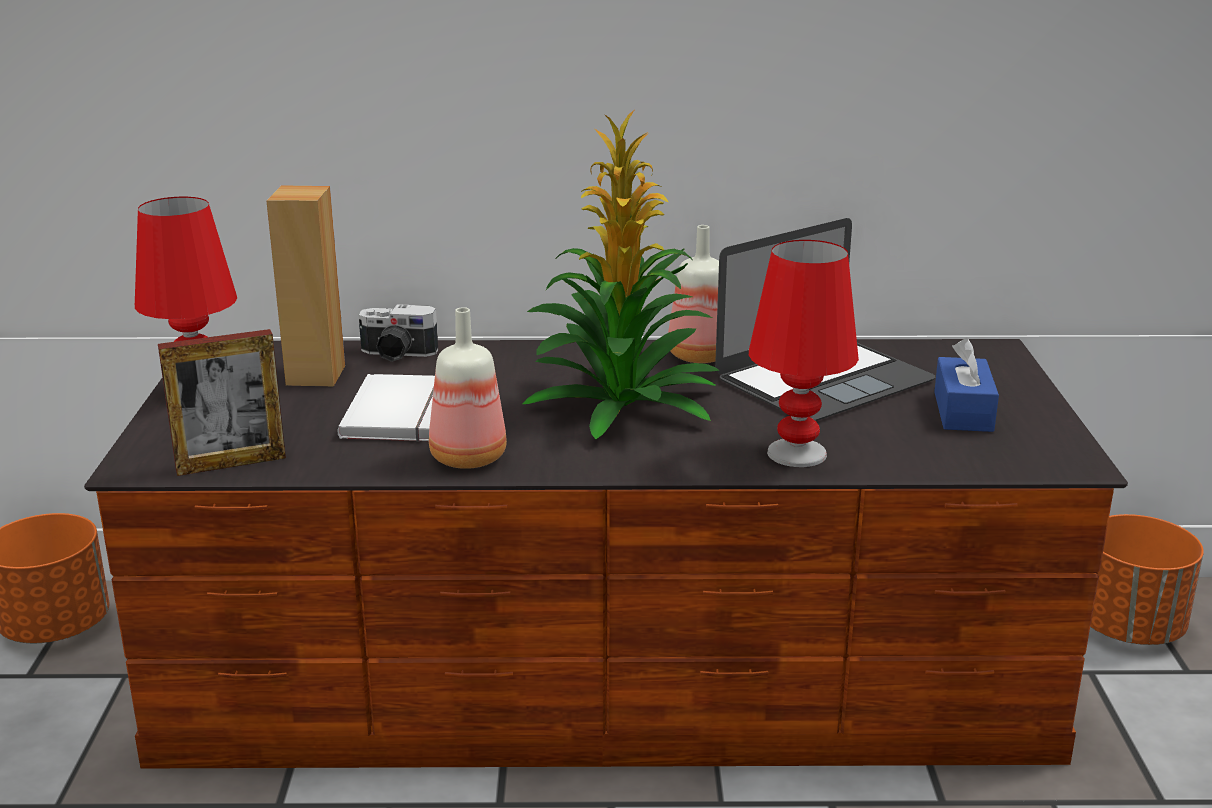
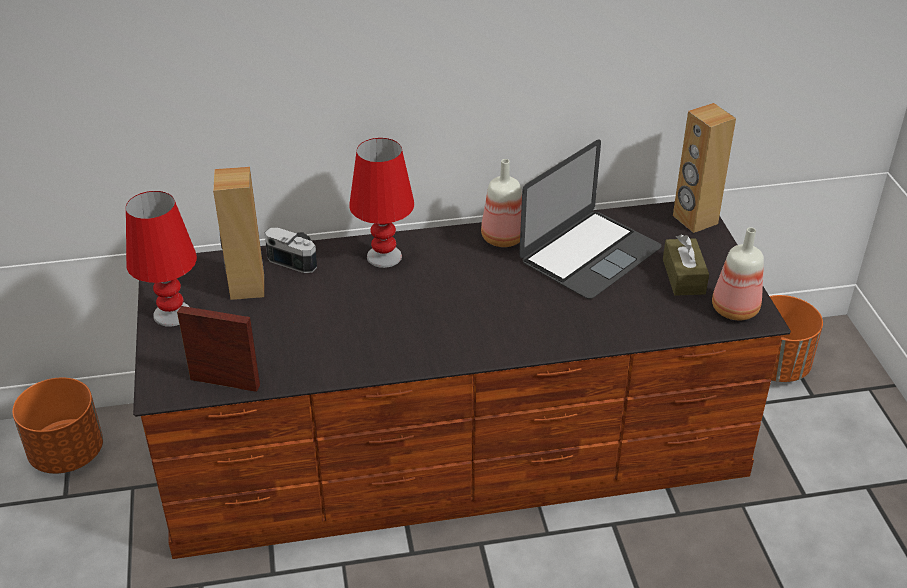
camera: 10 degrees left, 15 degrees up
(231, 463) = (225, 382): picture frame -> picture frame turned 135 degrees counterclockwise
(397, 354) = (296, 258): camera -> camera turned 150 degrees counterclockwise
(402, 412) = (321, 318): white book -> none
(467, 459) = (379, 359): bottle -> bottle (734, 310)
(621, 406) = (464, 296): potted plant -> none
(797, 453) = (588, 329): red table lamp -> red table lamp (384, 256)
(963, 411) = (683, 276): blue tissue box -> brown tissue box
(993, 358) = (694, 220): none -> brown speaker

